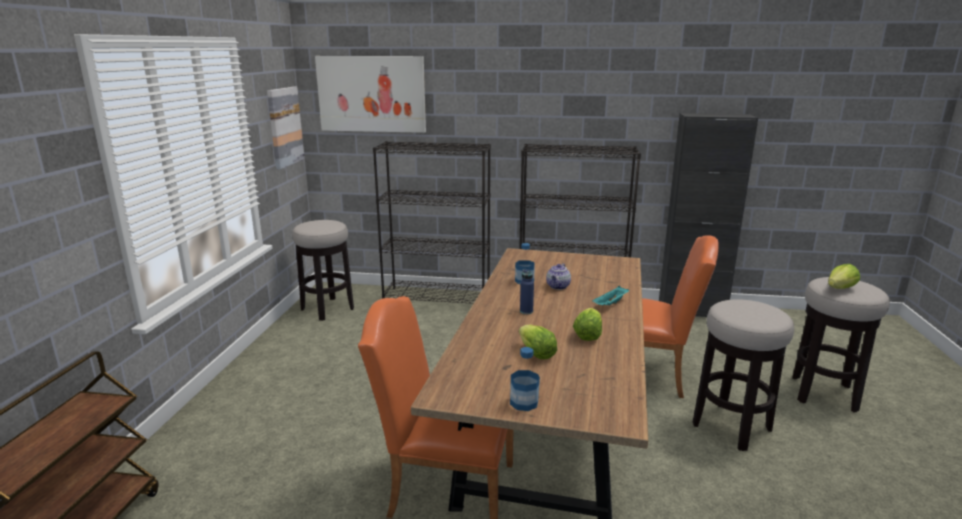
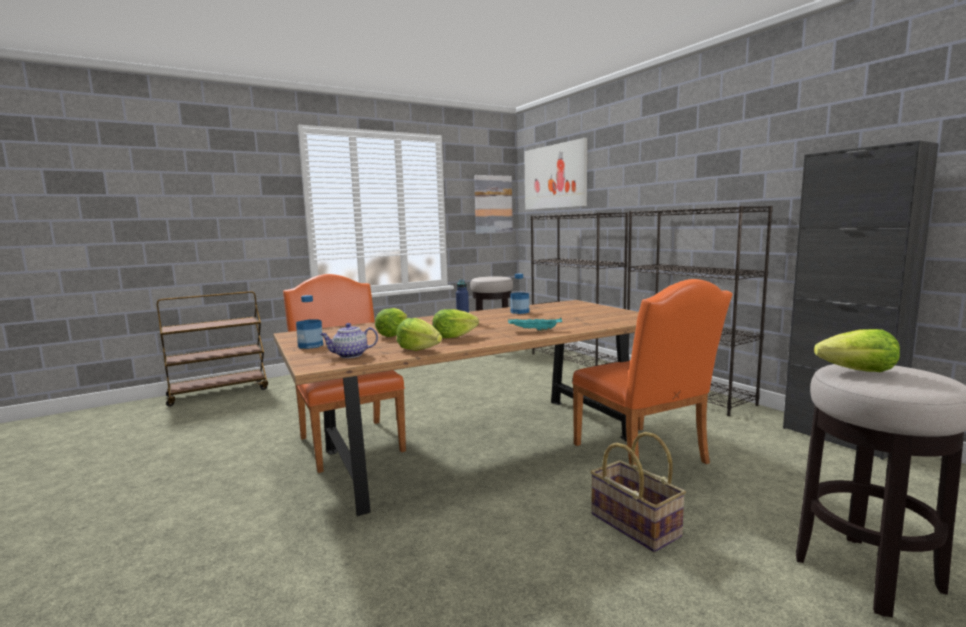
camera: 50 degrees right, 10 degrees down
(558, 287) = (532, 318): teapot -> teapot (350, 355)
(619, 363) = (419, 350): none -> lettuce
(731, 427) = (633, 525): stool -> basket

